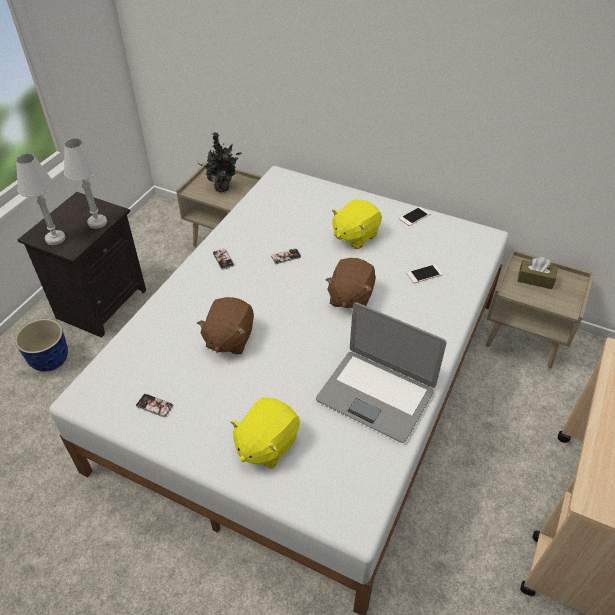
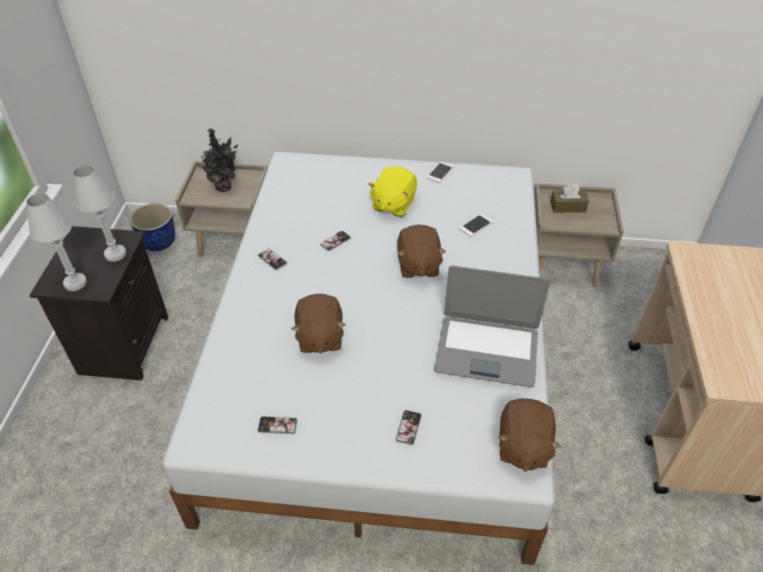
camera: 20 degrees left, 0 degrees up
(51, 360) = (94, 421): planter -> planter (159, 243)
(266, 444) = (408, 427): yellow plush toy -> phone
(365, 497) = (522, 446): none -> brown plush toy

